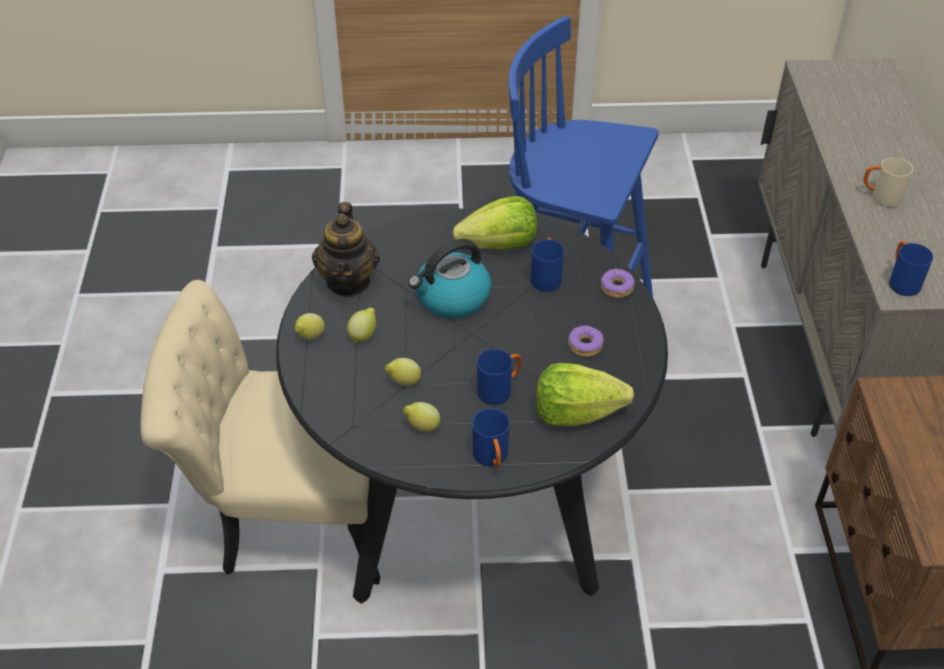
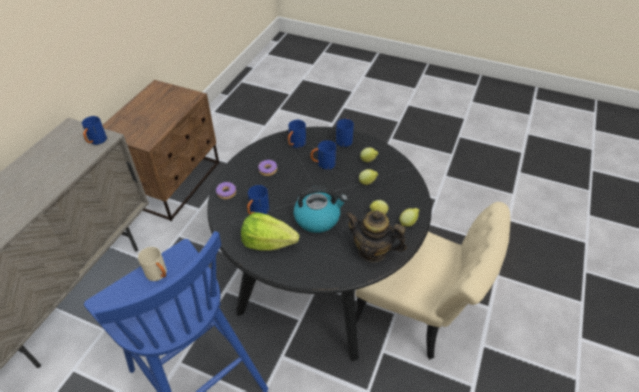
camera: 155 degrees left, 0 degrees up
(349, 281) = (372, 250): teapot -> teapot turned 90 degrees counterclockwise
(576, 412) = (295, 145): lettuce -> blue mug
(880, 197) = (39, 185): beige mug -> beige mug (159, 275)

